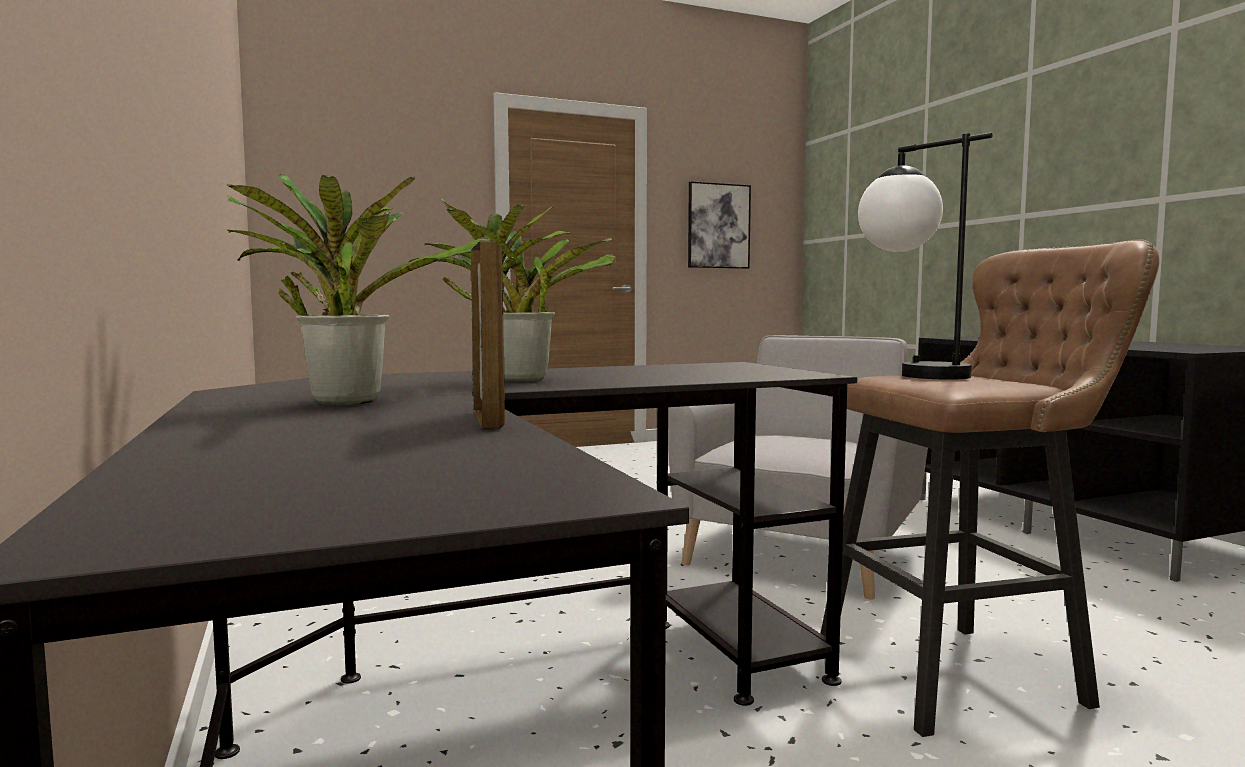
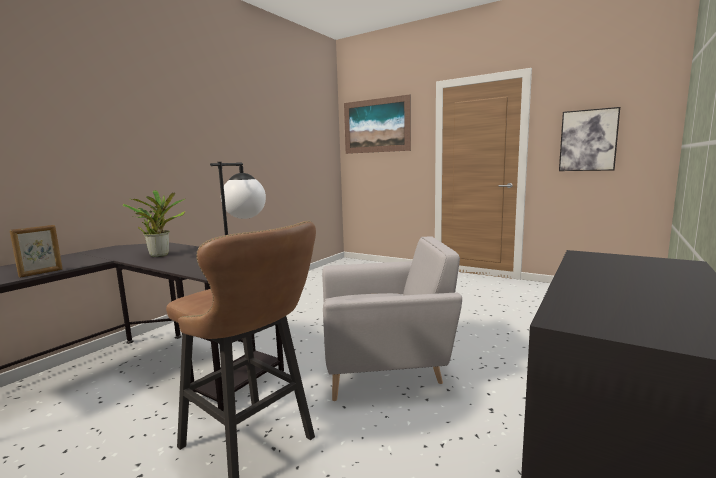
camera: 55 degrees right, 5 degrees up
(342, 401) = (87, 257): potted plant -> none
(358, 156) = (376, 126): none -> picture

